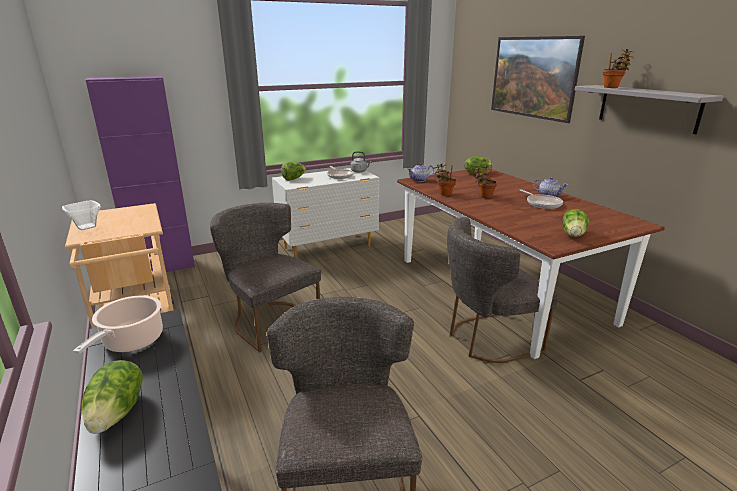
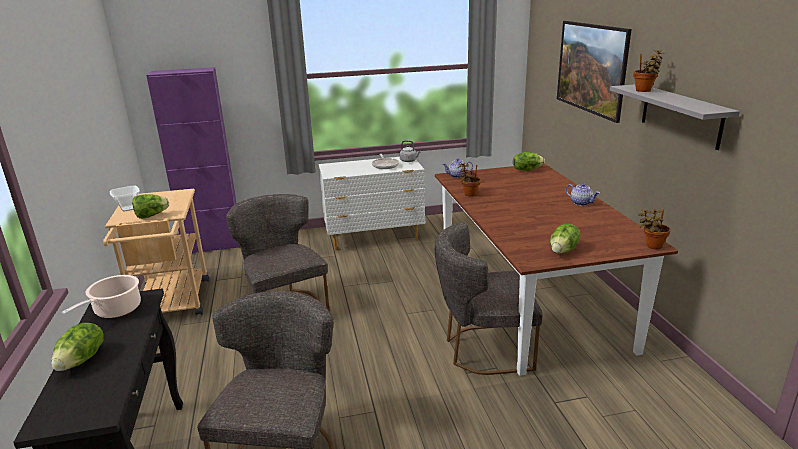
camera: 15 degrees right, 0 degrees up
(293, 179) = (338, 167): lettuce -> lettuce (151, 216)
(484, 196) = (509, 199): potted plant -> potted plant (652, 246)
(542, 203) = (564, 212): frying pan -> none

